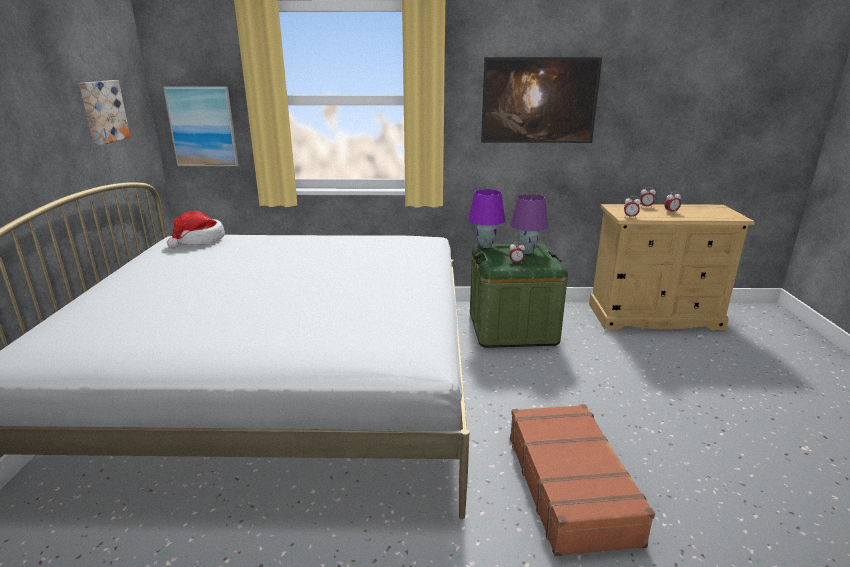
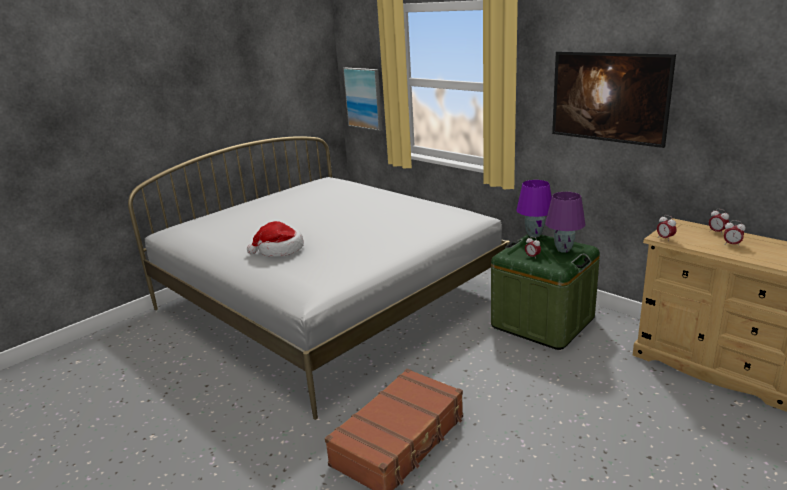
camera: 45 degrees right, 0 degrees up
(103, 111) = (286, 88): picture -> none
(199, 240) = (330, 183): hat -> hat (279, 250)

